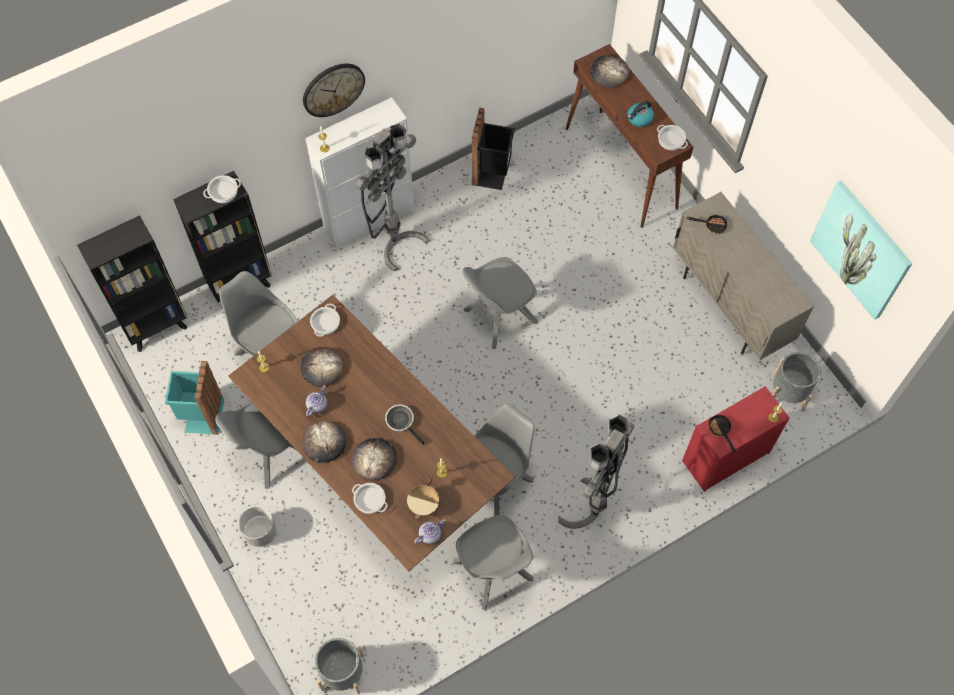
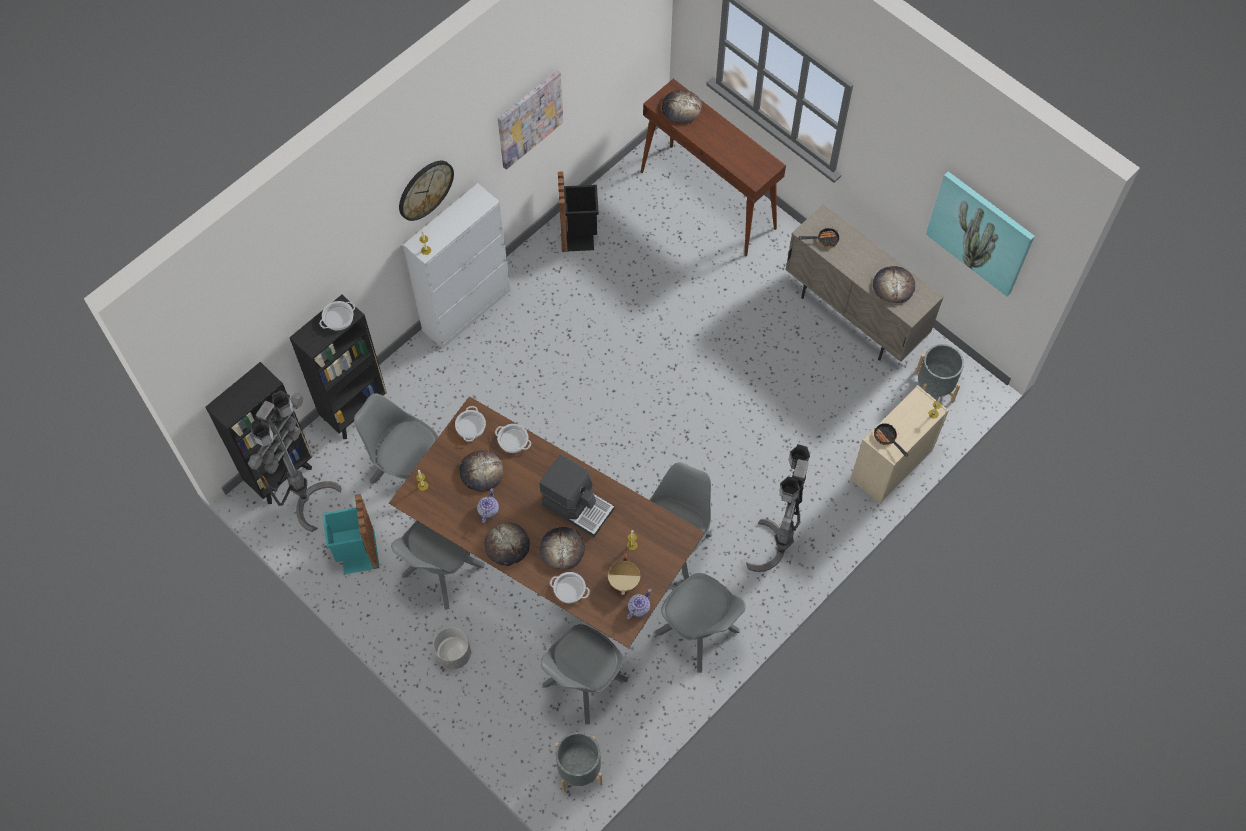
camera: 15 degrees left, 0 degrees up
(396, 243) = (502, 330): grey floor lamp -> grey floor lamp (307, 500)
(402, 422) = (577, 505): frying pan -> coffee machine
(454, 47) = (529, 118): none -> picture
(498, 317) = (629, 380): grey chair -> grey chair (583, 684)
(639, 119) = (725, 149): kettle -> none
(670, 140) = (762, 163): cooking pot -> cooking pot (512, 440)
(724, 457) = (890, 465): red dresser -> beige dresser
(767, 284) = (893, 286): none -> bread

